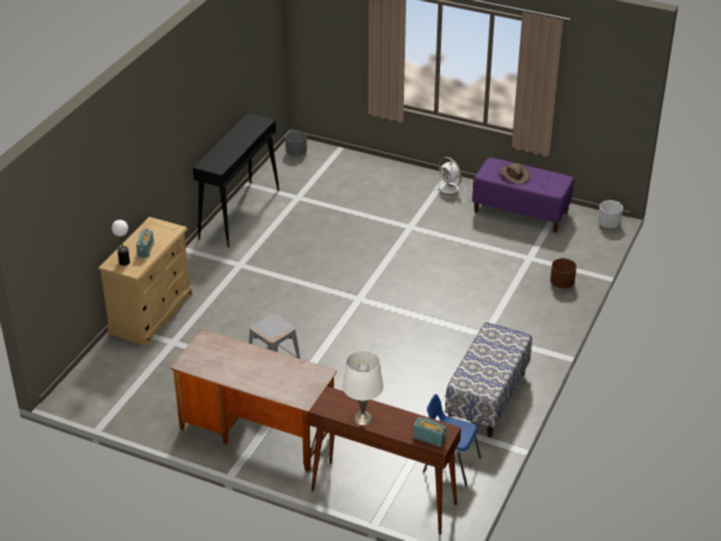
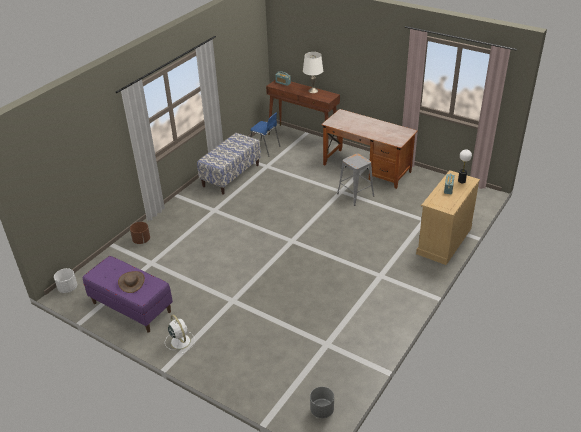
camera: 170 degrees left, 0 degrees up
(240, 213) = (382, 329): black console table -> none

